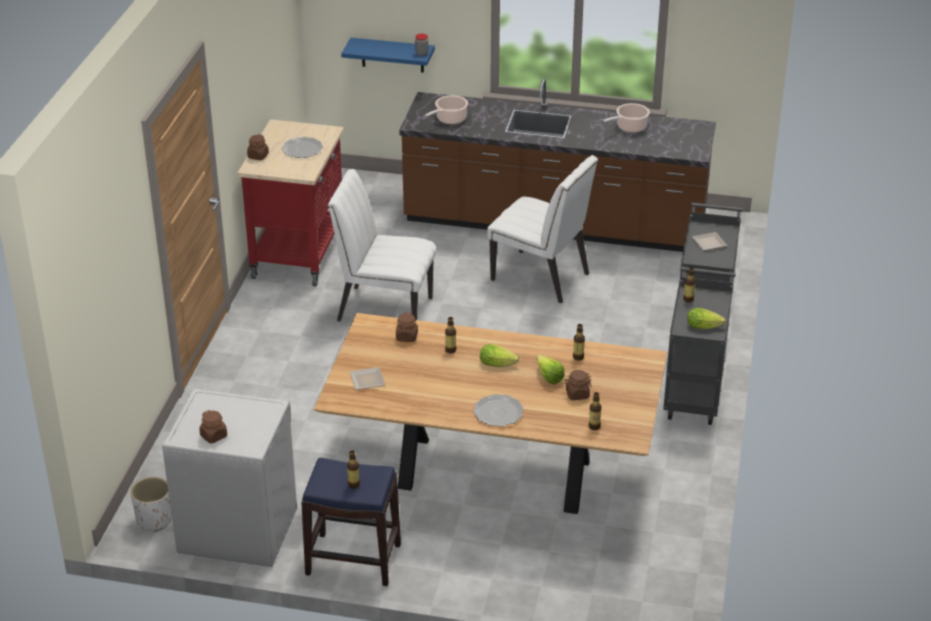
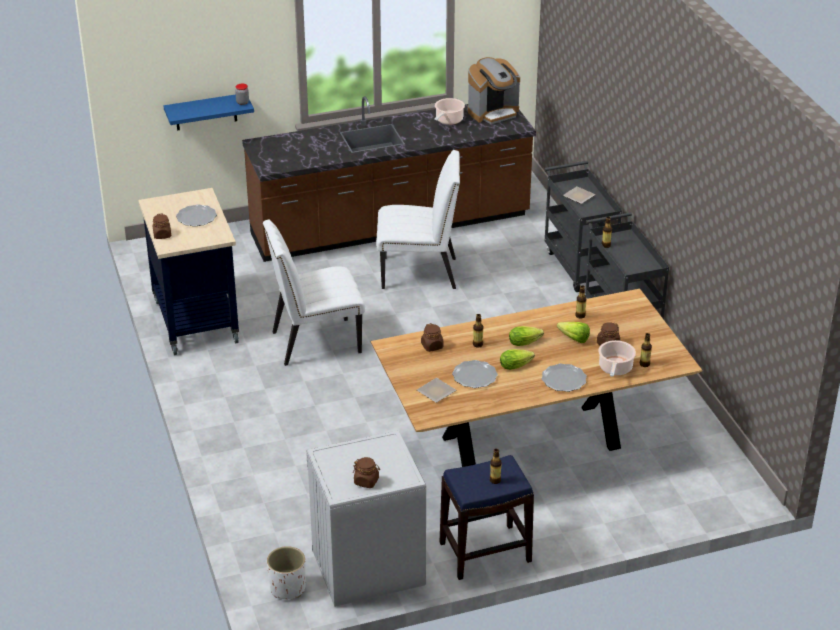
camera: 30 degrees left, 0 degrees up
(298, 254) = (195, 321): red cart -> blue cart
(417, 378) = (474, 376): none -> plate
(450, 119) = (294, 155): cooking pot -> cooking pot (615, 369)
(683, 132) = (493, 112): none -> coffee machine
(705, 326) = (638, 262): lettuce -> lettuce (517, 365)

